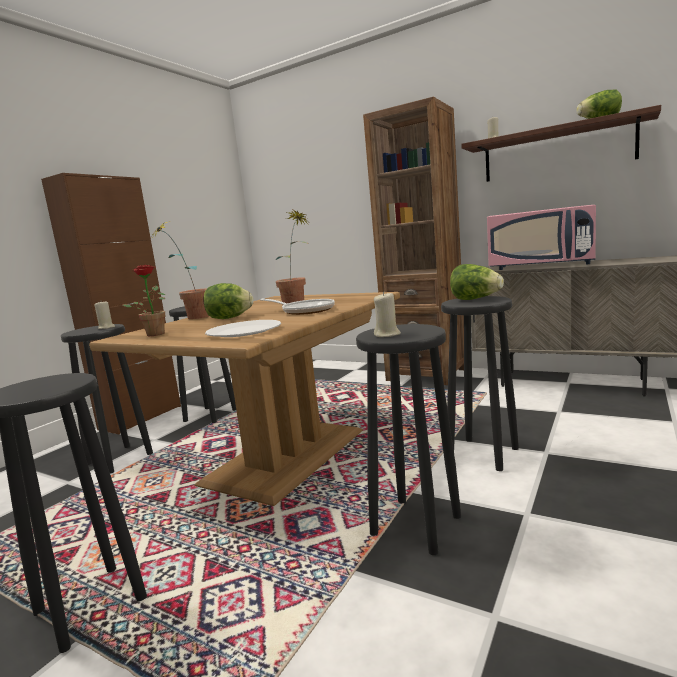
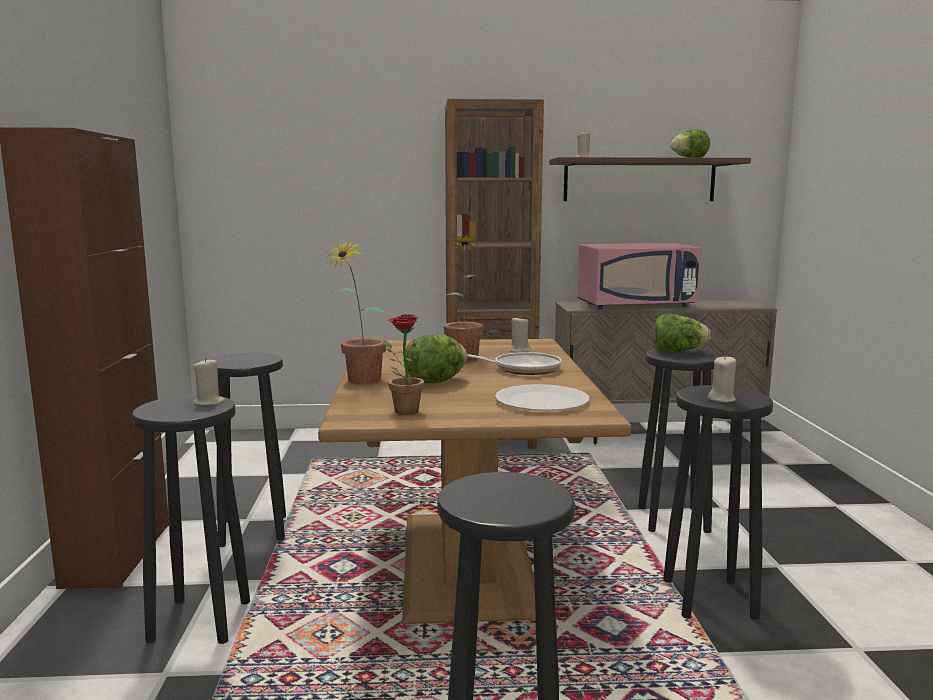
camera: 35 degrees left, 0 degrees up
(345, 300) = (519, 351): none -> beige candle

